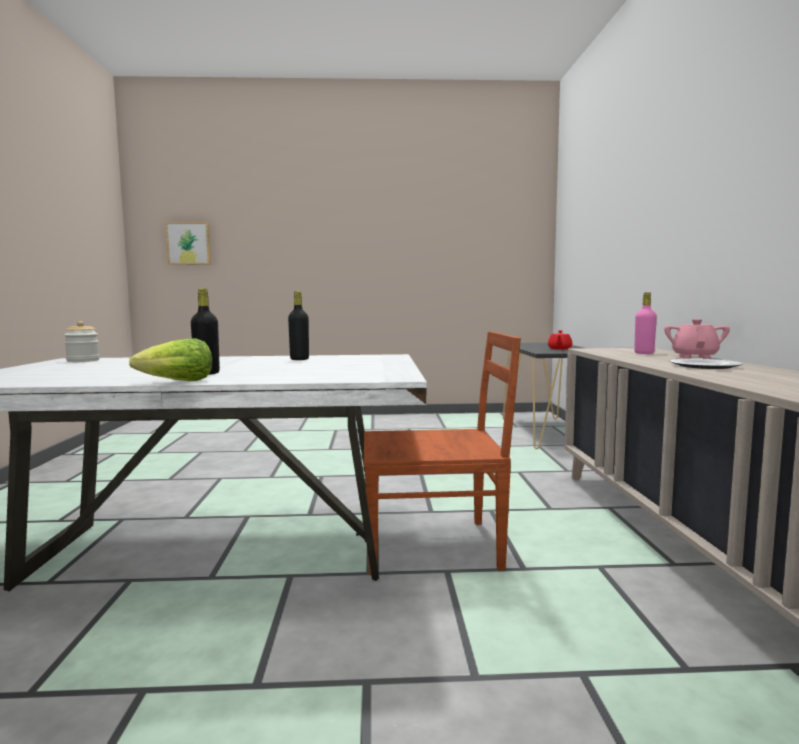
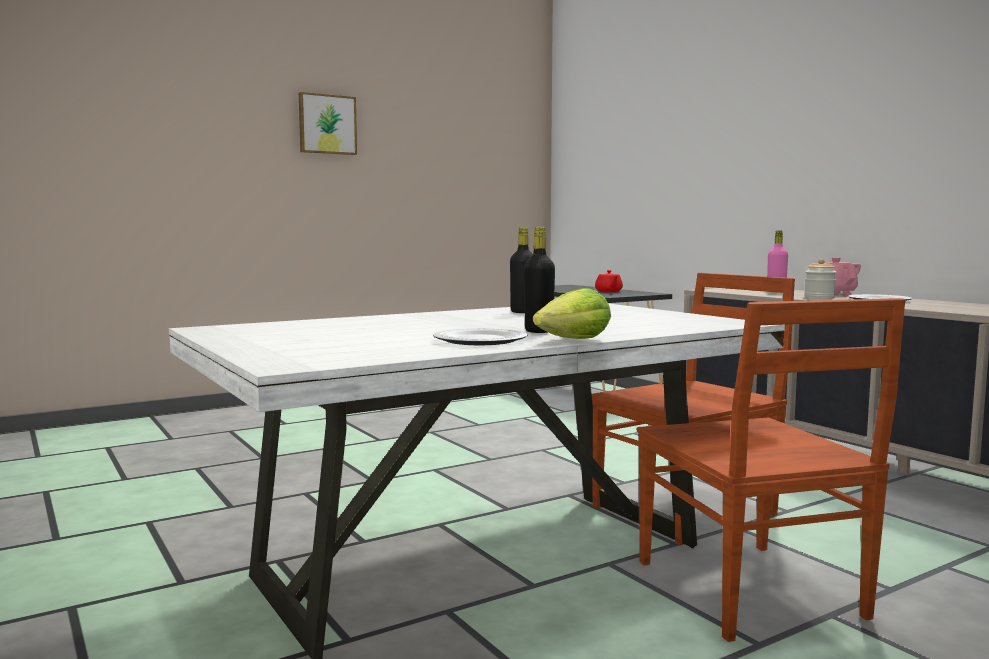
camera: 30 degrees left, 0 degrees up
(83, 361) = (246, 329): jar -> jar (819, 298)
(129, 377) = (481, 340): none -> plate
(189, 243) = (53, 137): picture -> picture (327, 124)
(343, 633) = (750, 591): none -> brown chair

